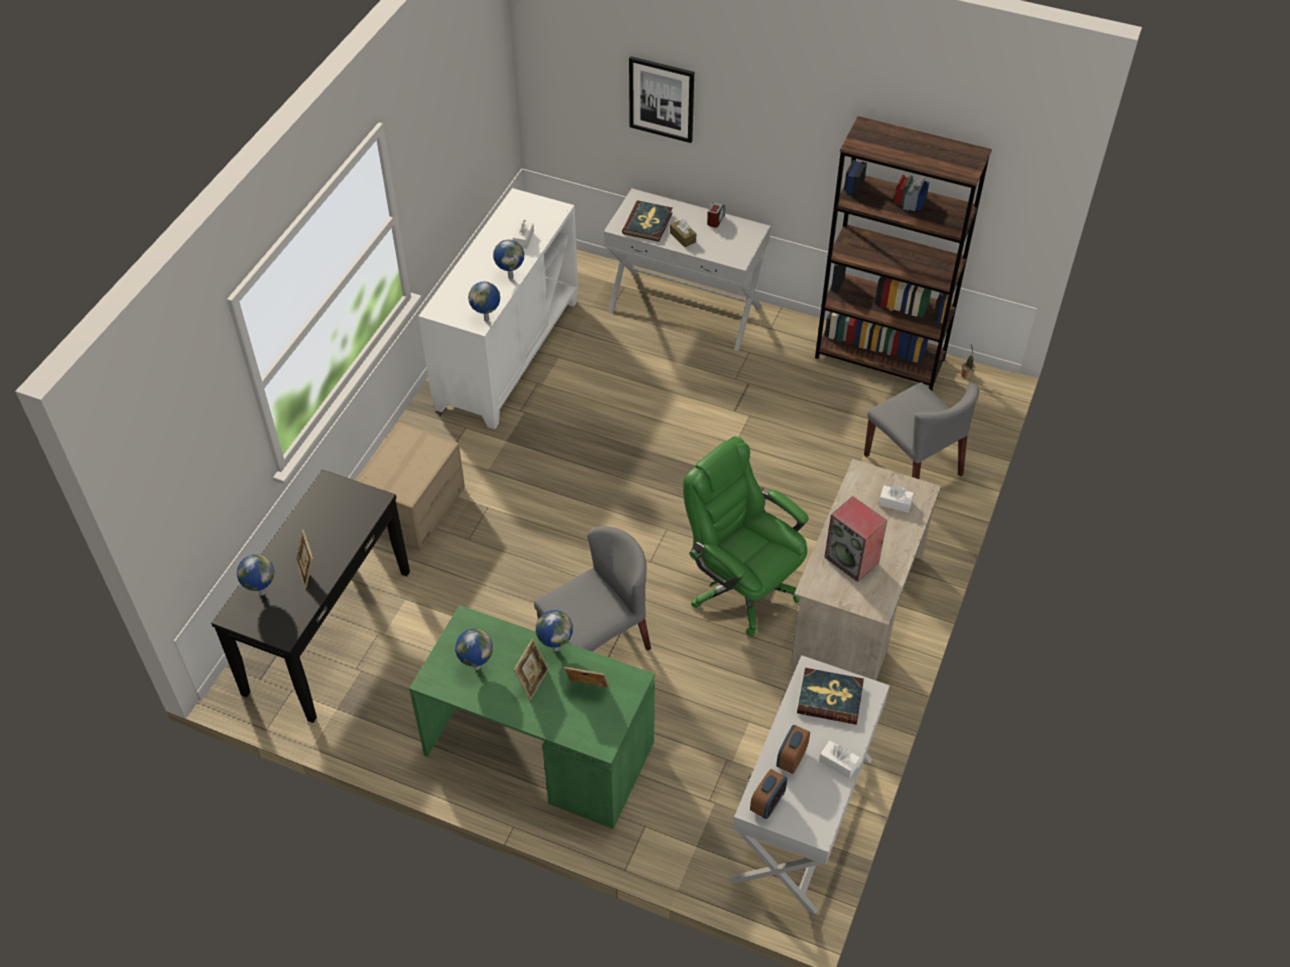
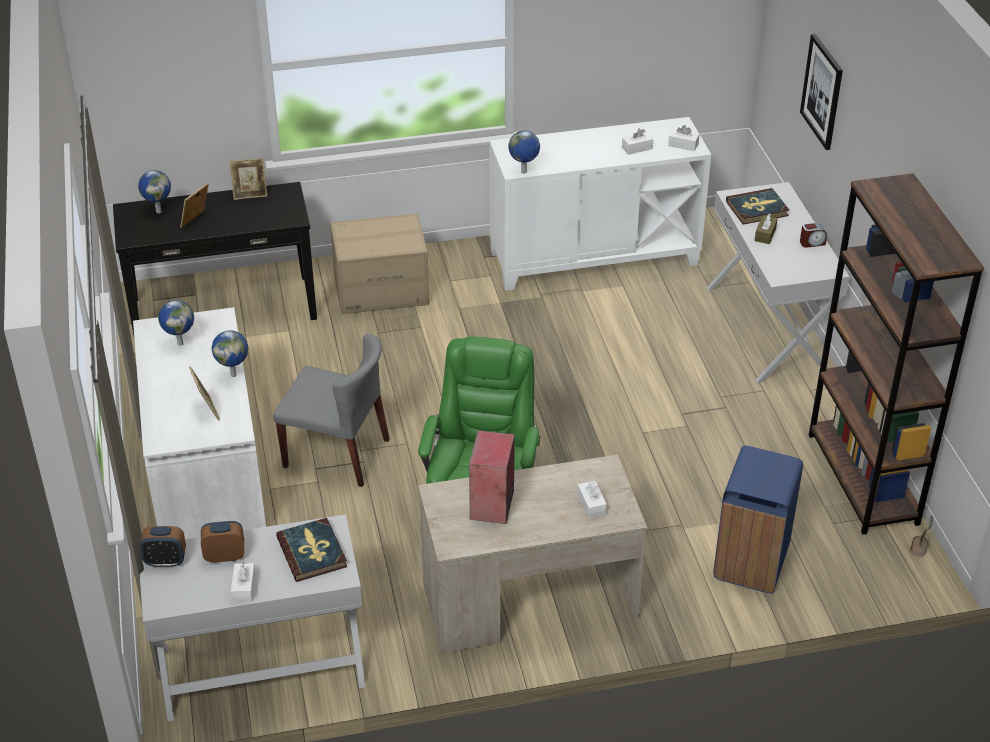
camera: 55 degrees right, 10 degrees down
(510, 277) = (585, 161): globe -> none
(532, 681) = (190, 378): picture frame -> picture frame (250, 194)
(537, 749) = (204, 470): green desk -> white desk
(546, 212) = (683, 145): none -> white tissue box
(913, 465) = (750, 563): grey chair -> blue trash can

